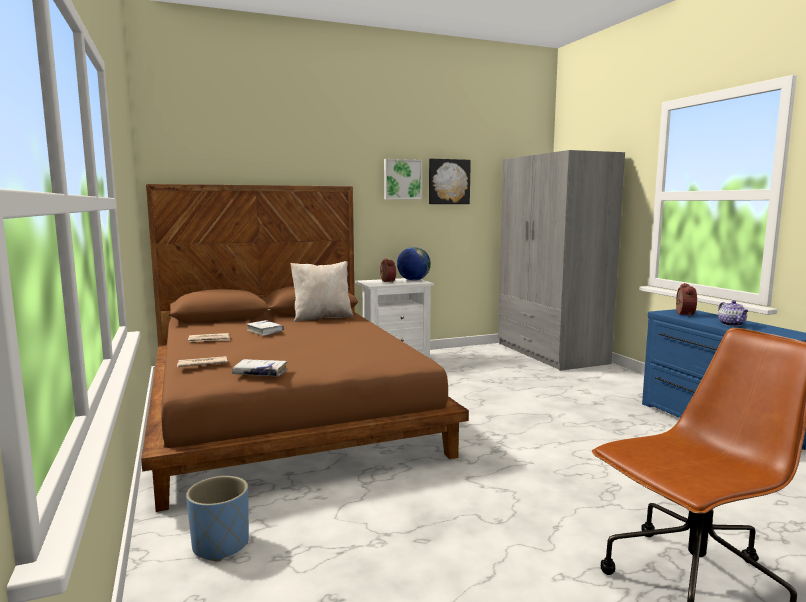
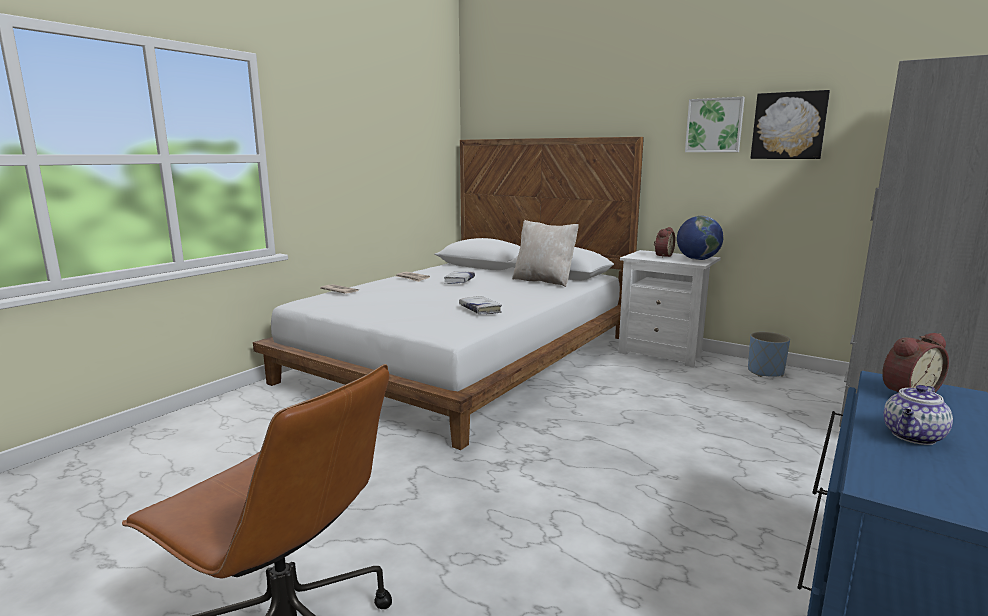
camera: 55 degrees right, 5 degrees up
(220, 545) = (236, 415): blue planter -> blue planter (765, 372)
(260, 373) = (341, 306): white book -> white book (480, 310)
(286, 410) = (466, 359): brown bed -> white bed

